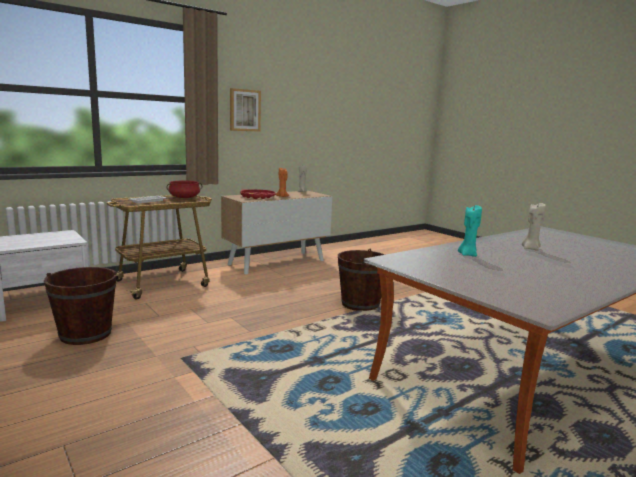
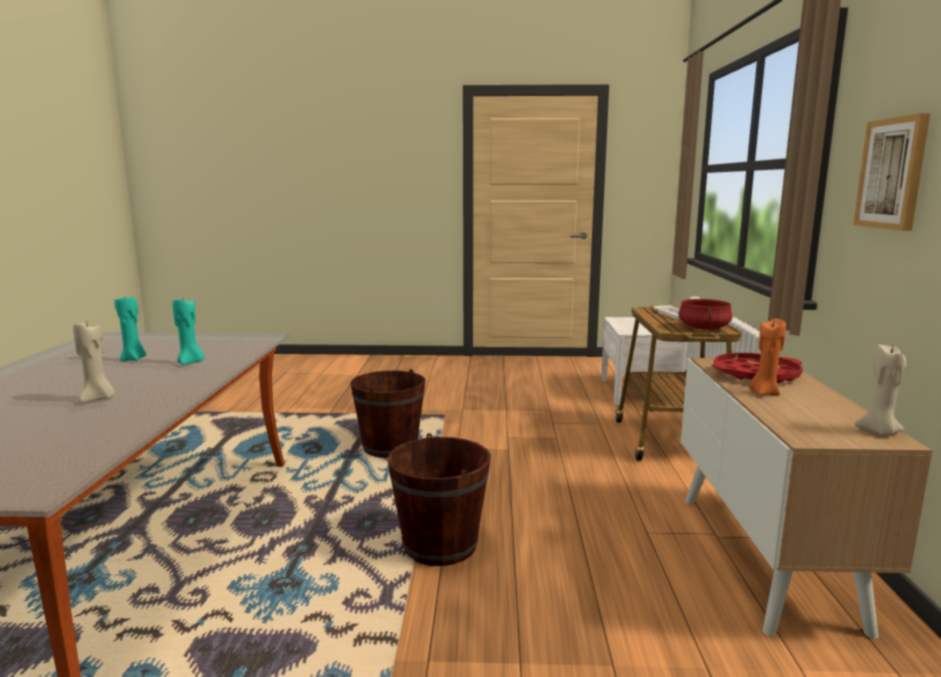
camera: 130 degrees right, 0 degrees up
(85, 334) = (538, 397): brown bucket -> brown bucket (390, 447)
(507, 268) = (134, 359): none -> turquoise candle

